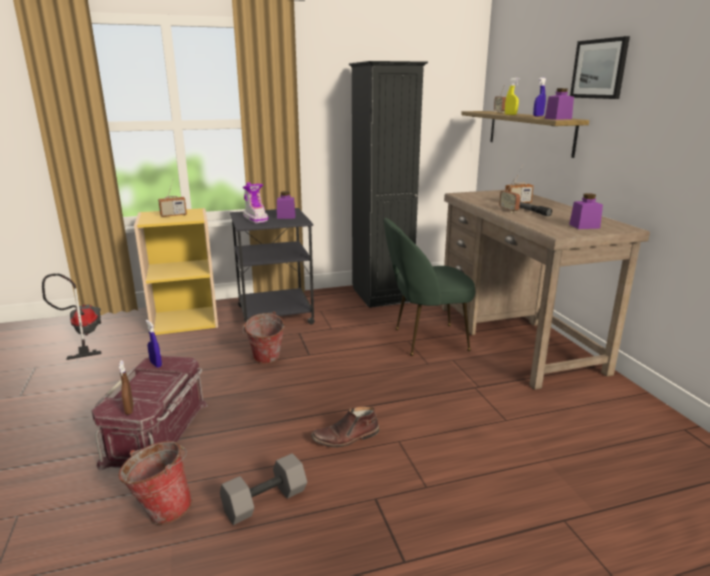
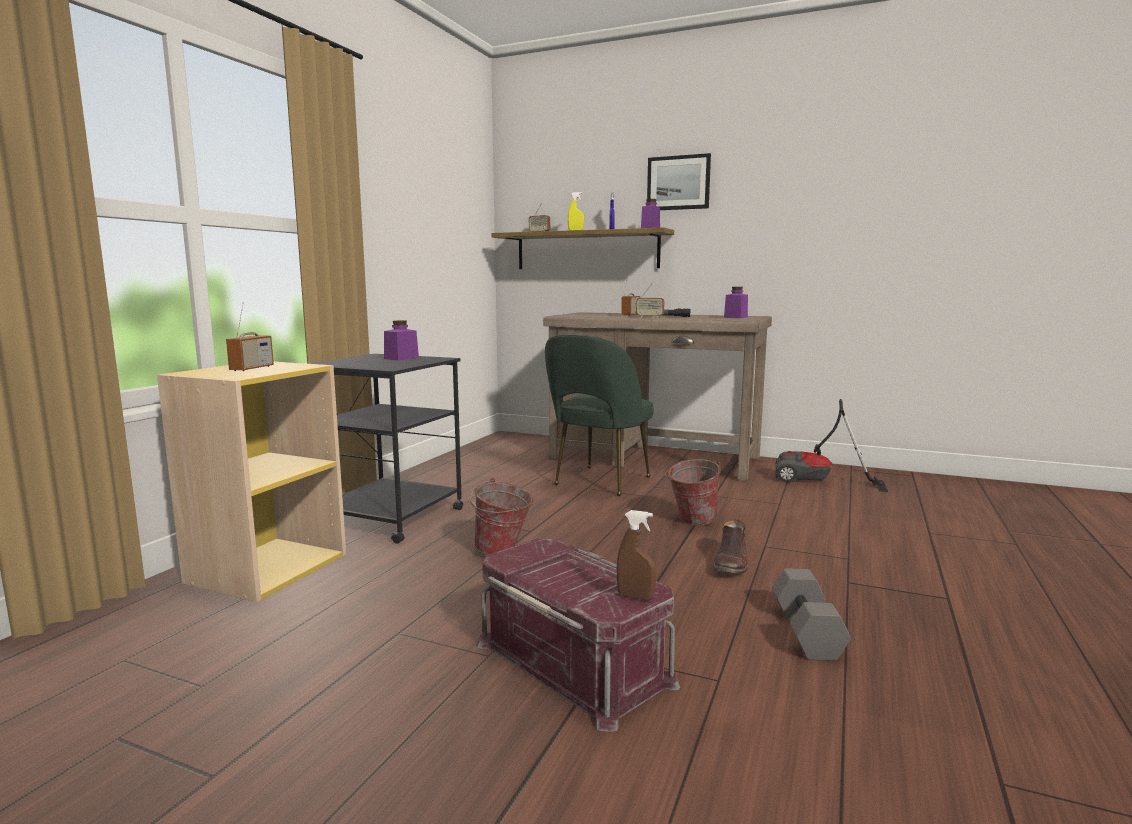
camera: 50 degrees left, 10 degrees down
(83, 335) = (98, 659): vacuum cleaner -> vacuum cleaner (818, 482)
(156, 364) = (519, 559): blue spray bottle -> none
(161, 510) = (767, 699): bucket -> bucket (691, 522)
(256, 218) = (370, 363): boot -> none
(382, 295) = (466, 466): black cabinet -> none

